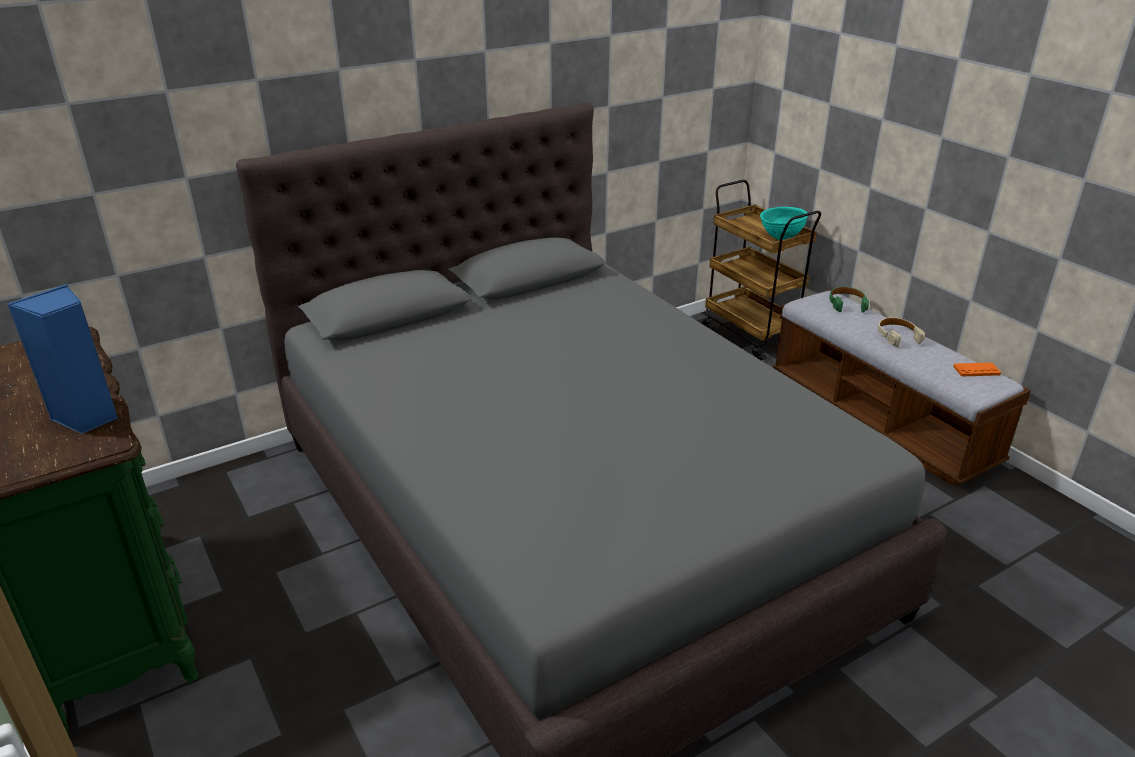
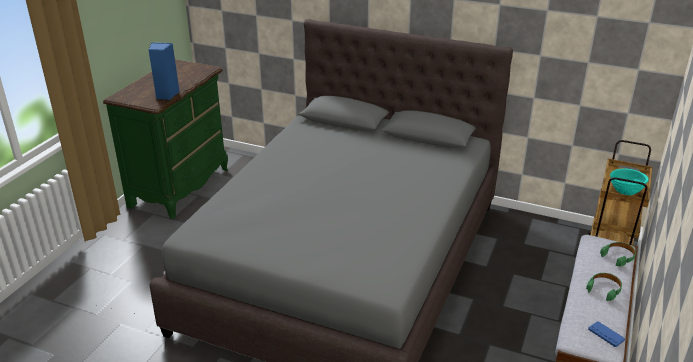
camera: 55 degrees right, 0 degrees up
(897, 336) = (604, 289): beige headphones -> green headphones
(976, 370) = (606, 334): orange game controller -> blue game controller

